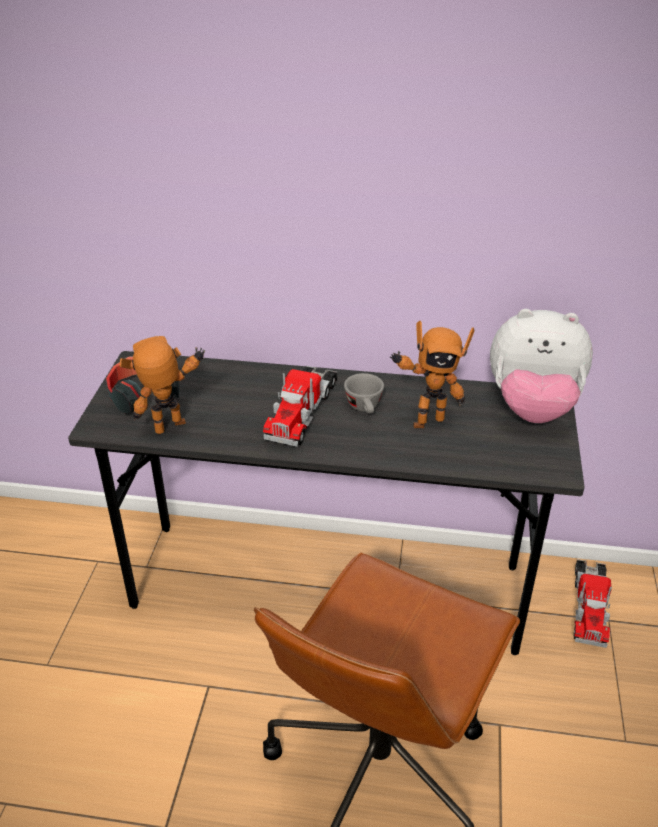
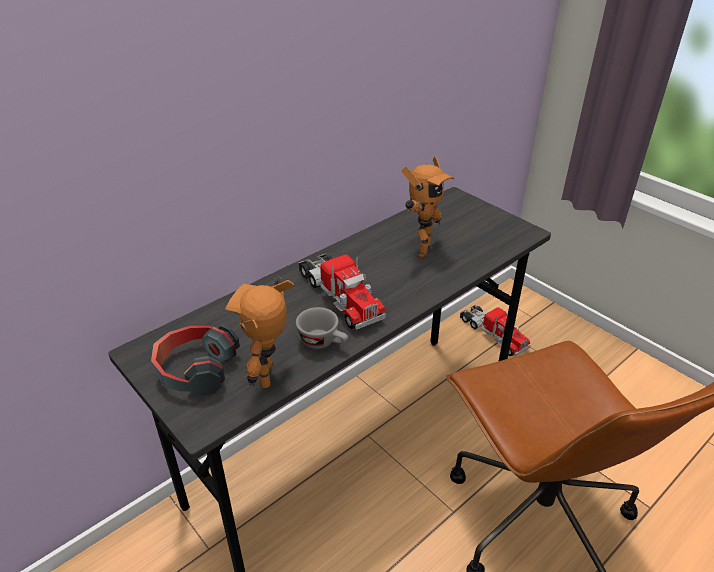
camera: 50 degrees left, 0 degrees up
(365, 408) = (373, 267): grey cup -> grey cup (323, 342)
(532, 408) = (456, 207): plush toy -> none

